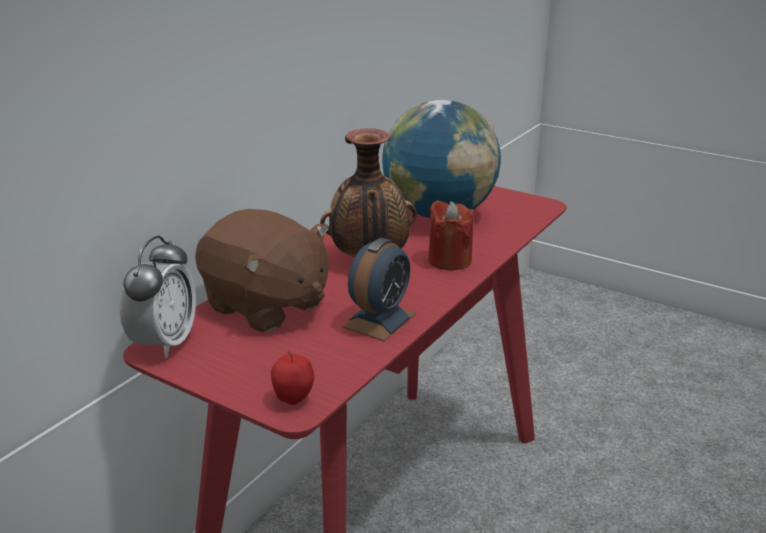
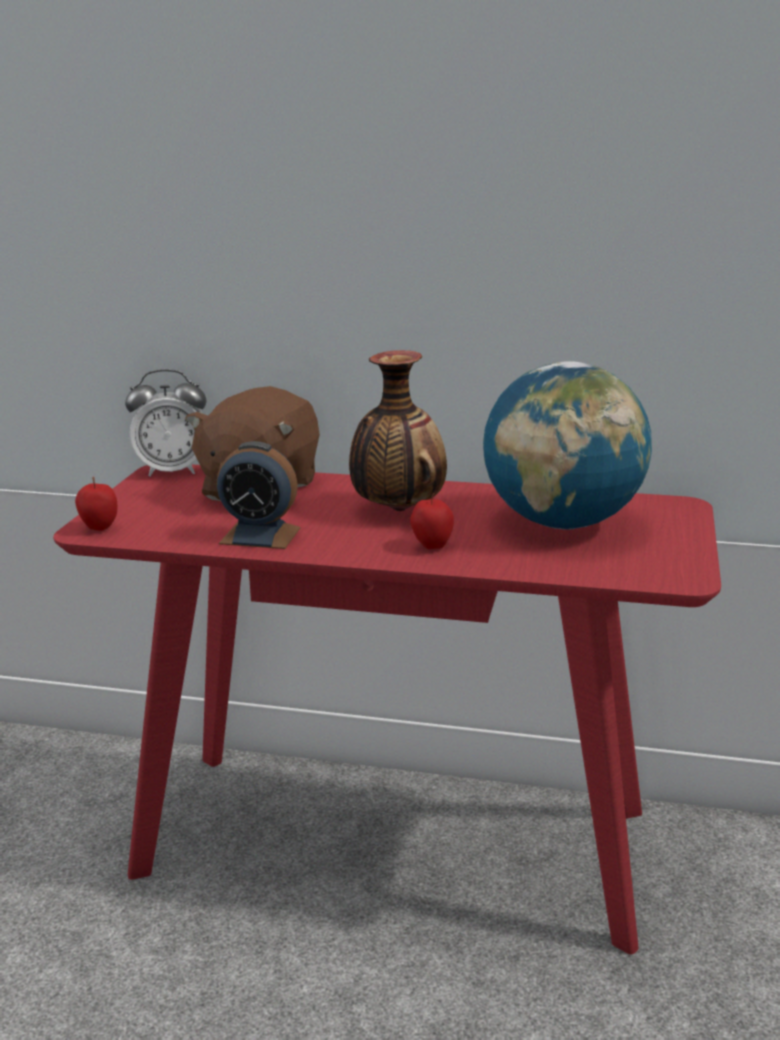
camera: 70 degrees right, 5 degrees down
(449, 260) = (432, 546): red candle -> apple

